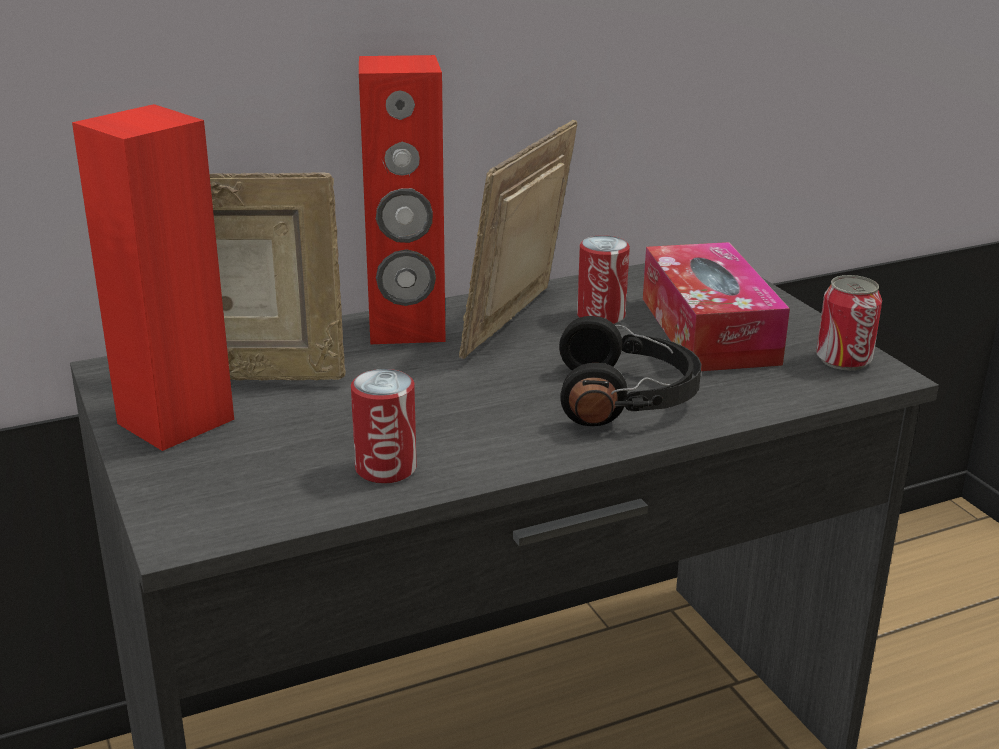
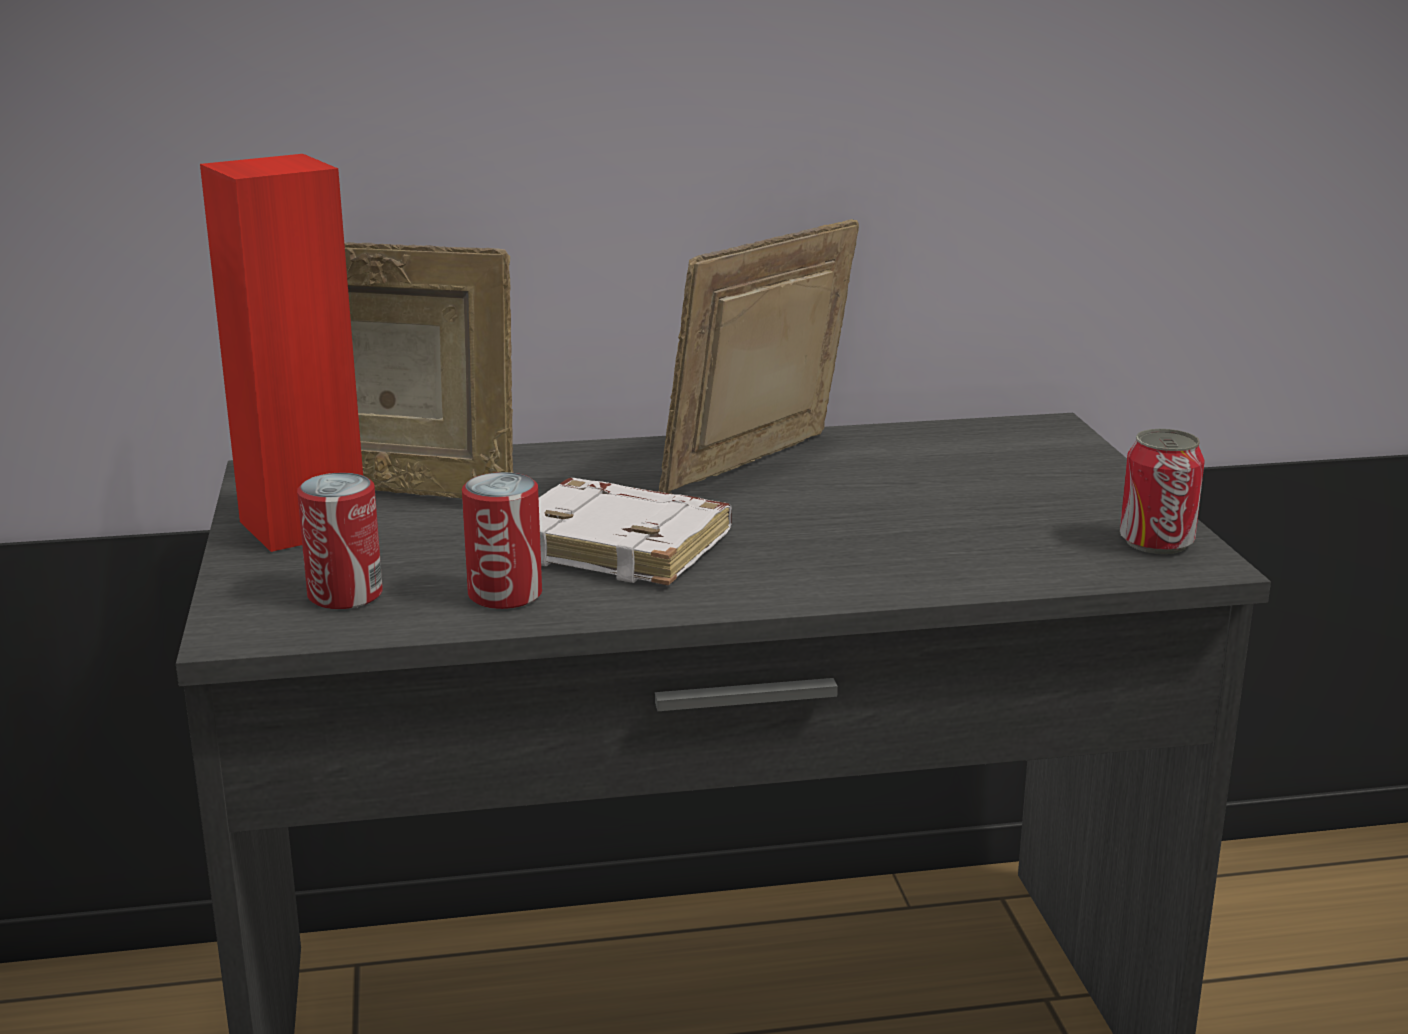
camera: 15 degrees right, 5 degrees down
(407, 329) = (622, 461): red speaker -> none
(452, 410) = (621, 545): none -> white book
(601, 315) = (870, 468): can -> can (345, 594)
(627, 398) = (842, 555): black headphones -> none
(708, 330) = (998, 495): tissue box -> none

